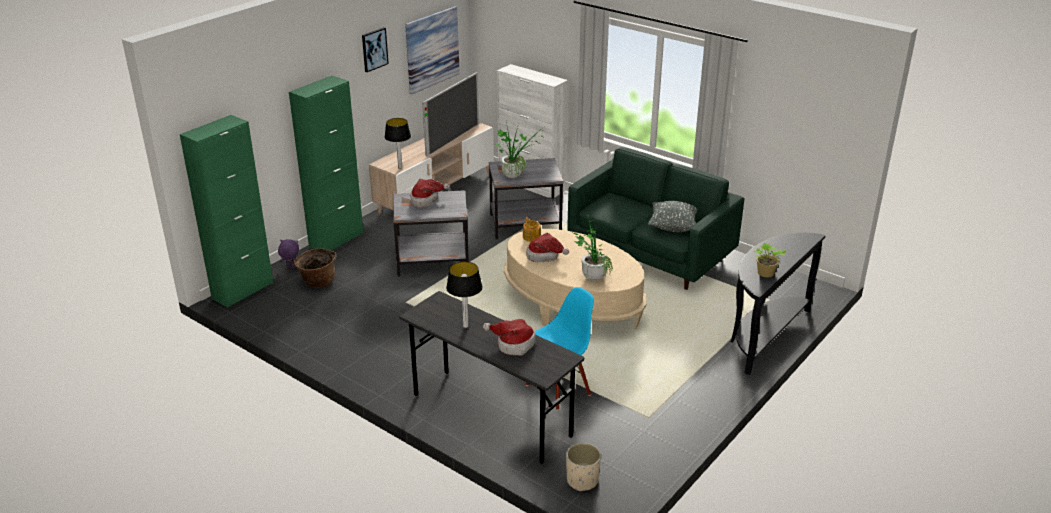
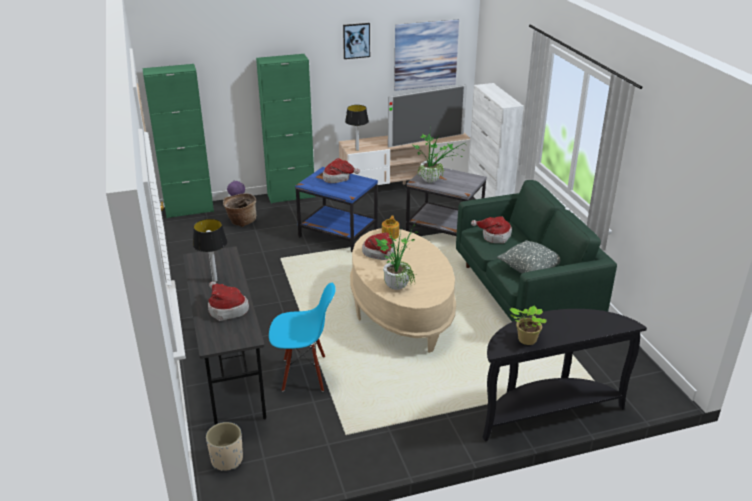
camera: 35 degrees right, 0 degrees up
(433, 260) = (338, 234): grey side table -> blue side table
(613, 209) = (494, 236): none -> hat

